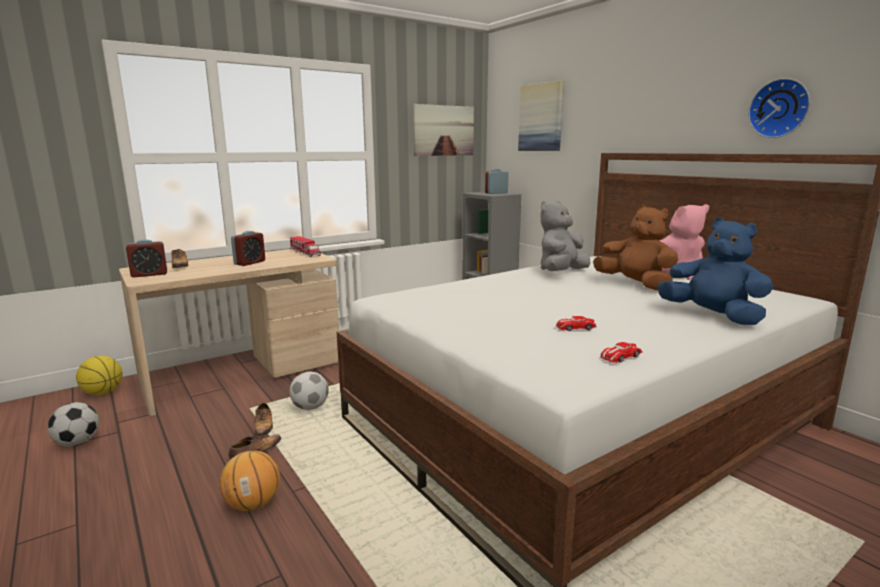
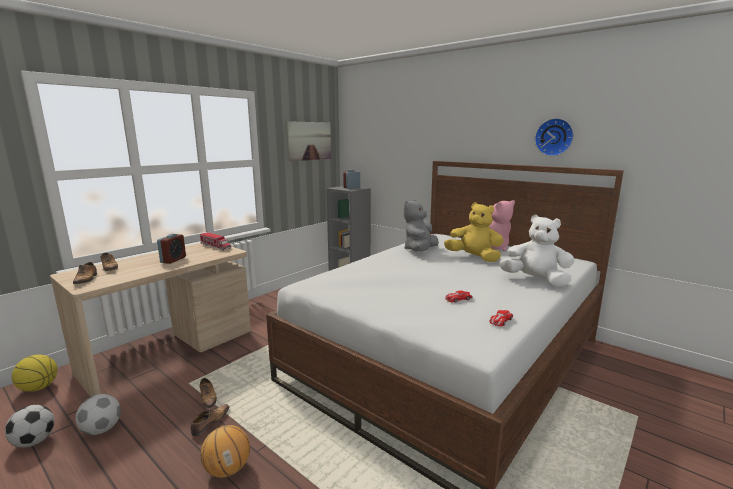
camera: 15 degrees left, 0 degrees up
(149, 274) = (86, 279): alarm clock -> shoe
(310, 407) = (241, 375): football -> football (102, 430)
(541, 117) = (384, 132): picture -> none
(635, 285) = (474, 258): brown plush toy -> yellow plush toy
(712, 316) = (535, 280): blue plush toy -> white plush toy

